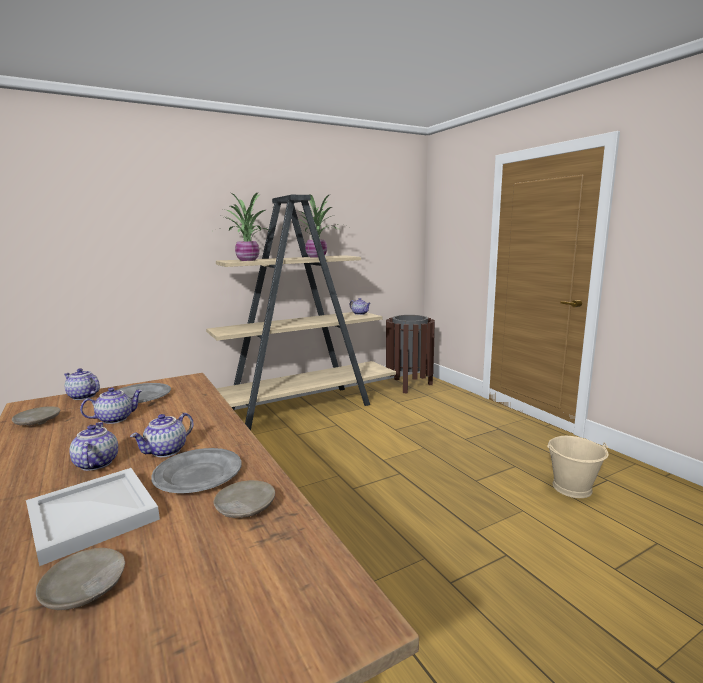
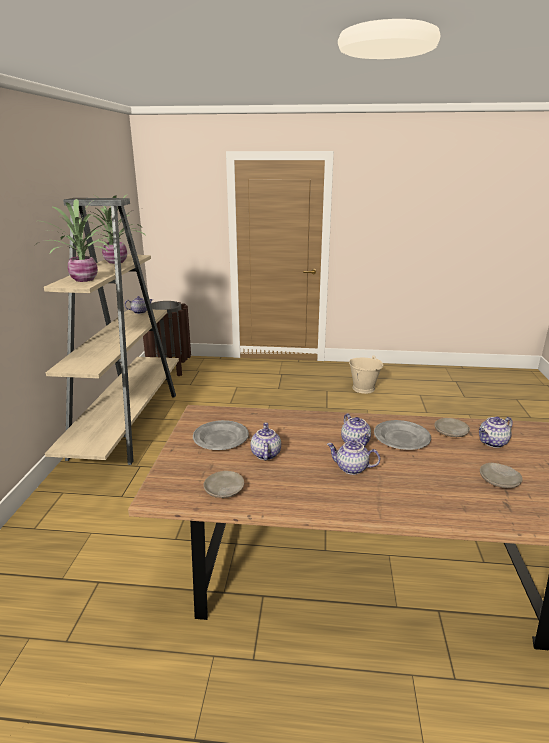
camera: 55 degrees left, 10 degrees up
(83, 396) = (175, 464): teapot -> teapot (492, 443)
(94, 514) = (426, 474): white tray -> none

